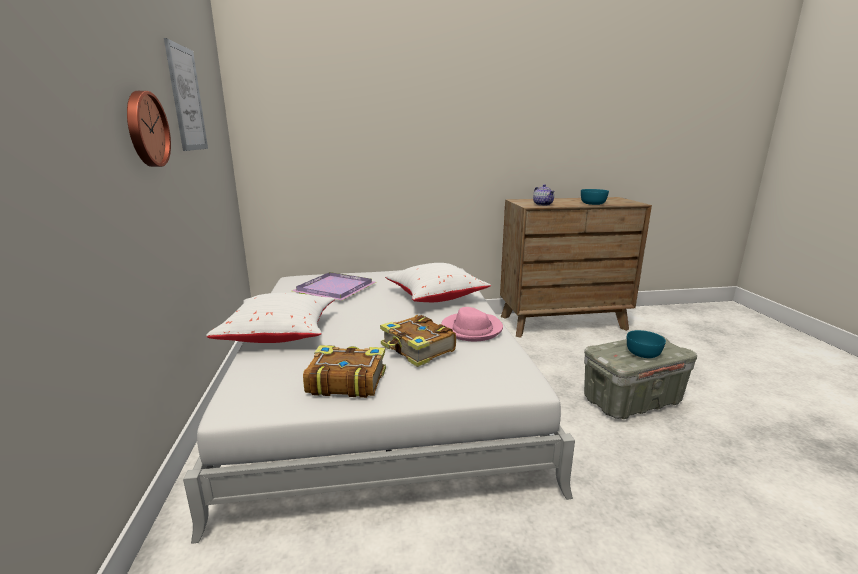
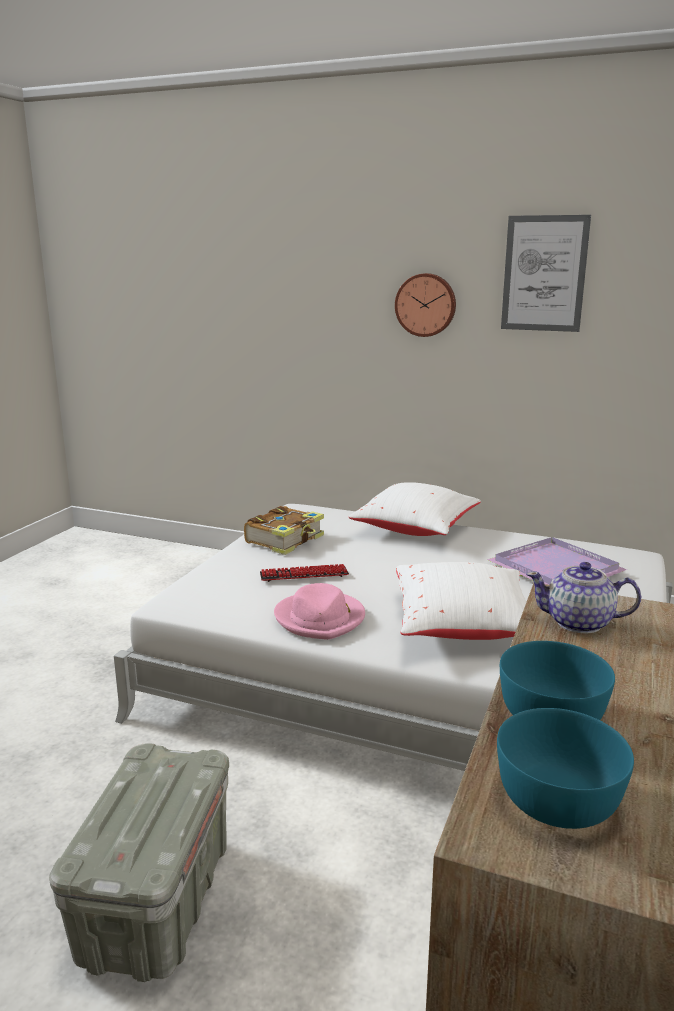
camera: 120 degrees right, 0 degrees up
(417, 349) = (304, 575): book -> keyboard
(642, 353) = (137, 797): turquoise bowl -> turquoise bowl (559, 798)

